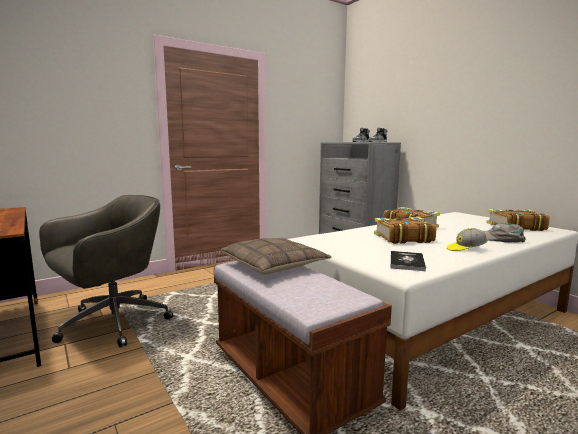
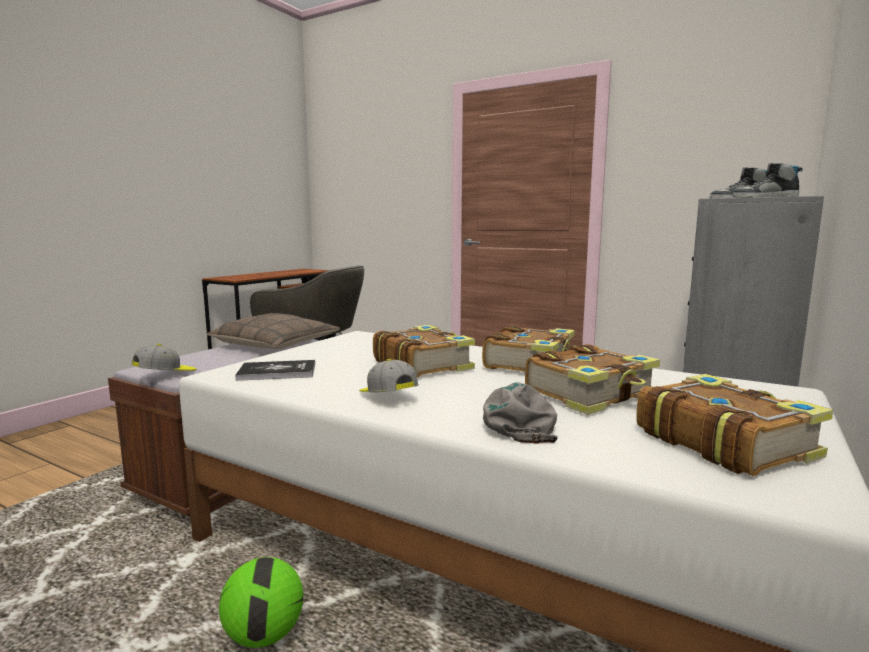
camera: 65 degrees right, 0 degrees up
(352, 300) = (166, 374): none -> cap
(462, 227) = (592, 395): none -> book
(504, 388) = (264, 635): none -> football

